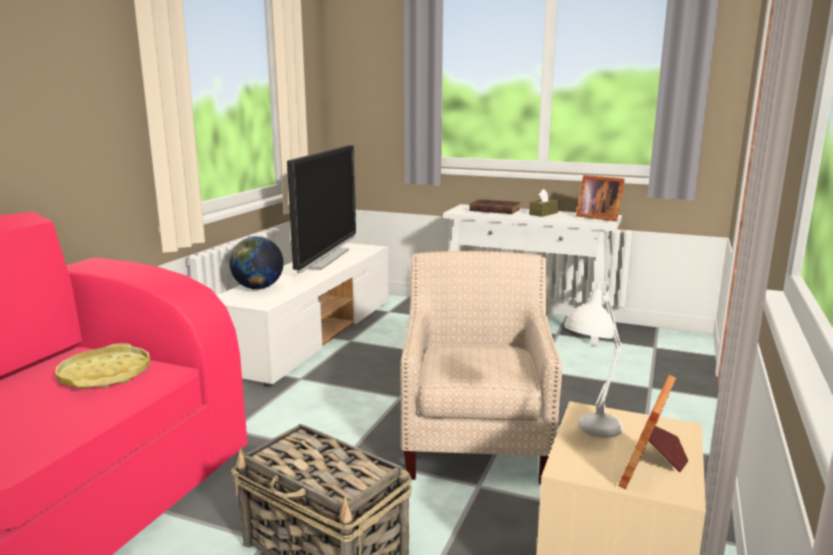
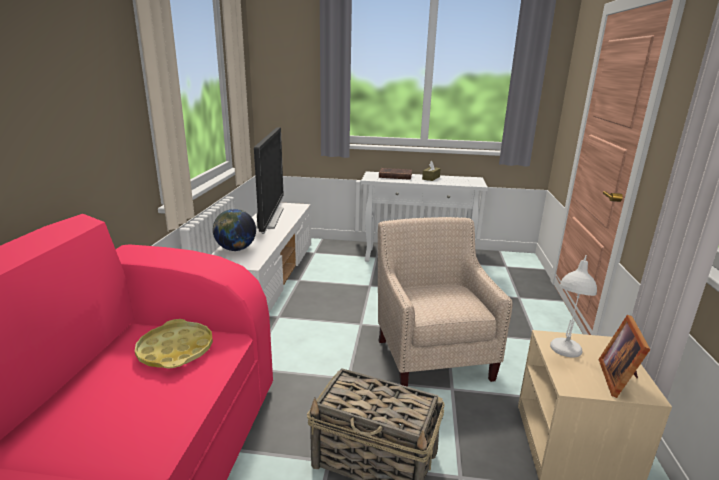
camera: 15 degrees left, 5 degrees up
(597, 217) = (469, 180): picture frame -> none

